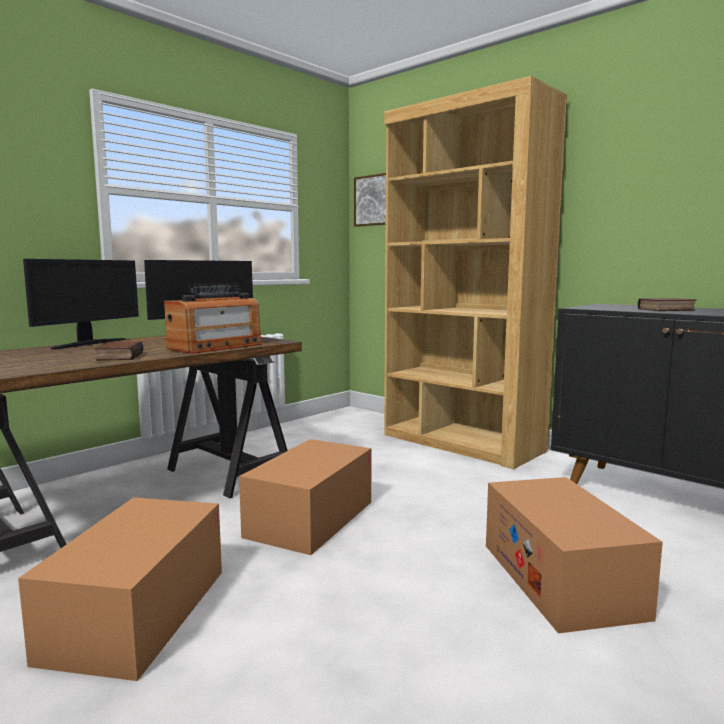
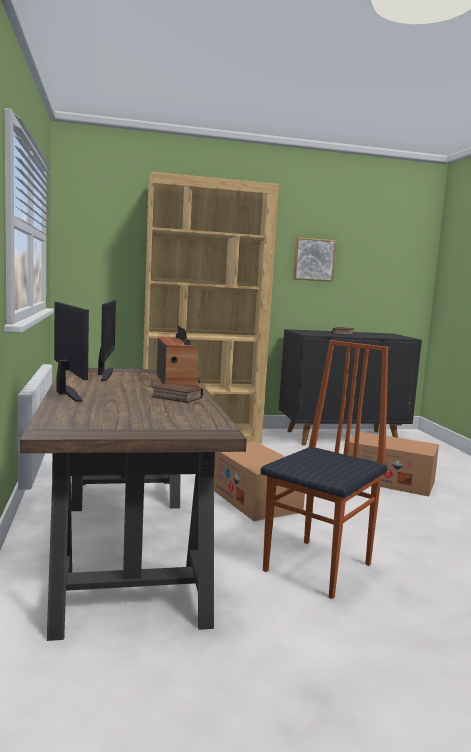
camera: 55 degrees left, 0 degrees up
(138, 613) = (320, 567): cardboard box -> chair
(375, 200) = (87, 235): picture -> picture (313, 259)

